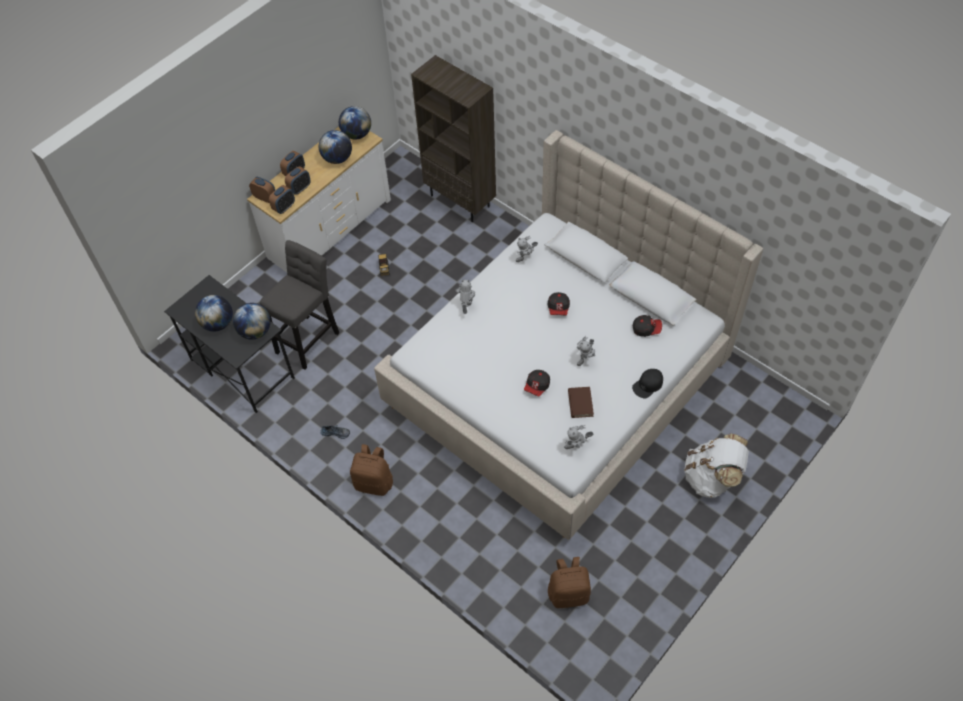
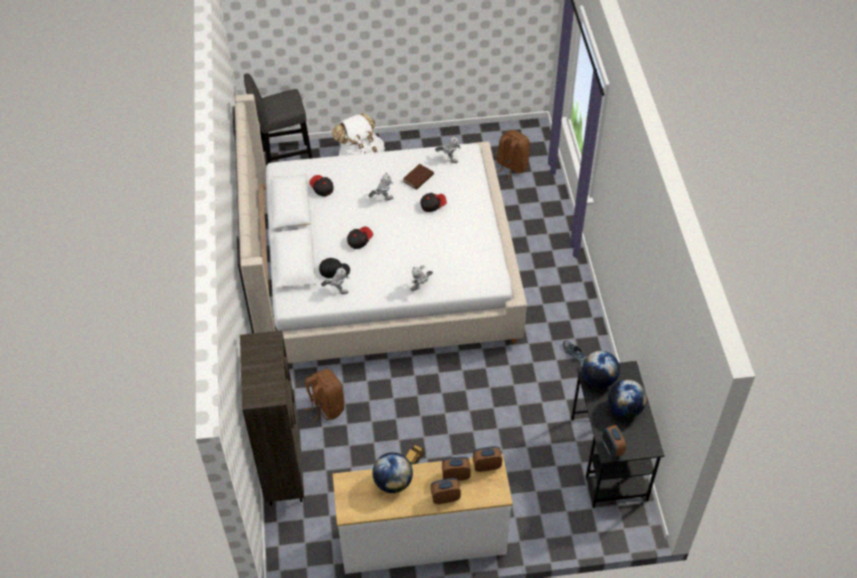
camera: 140 degrees left, 5 degrees down
(265, 197) = (494, 491): alarm clock -> alarm clock (612, 448)
(309, 339) = (532, 442): grey stool -> grey stool (283, 158)
(357, 134) = (349, 497): globe -> none
(374, 482) = (574, 301): brown backpack -> brown backpack (326, 407)
(648, 385) = (364, 160): black cap -> black cap (334, 270)

